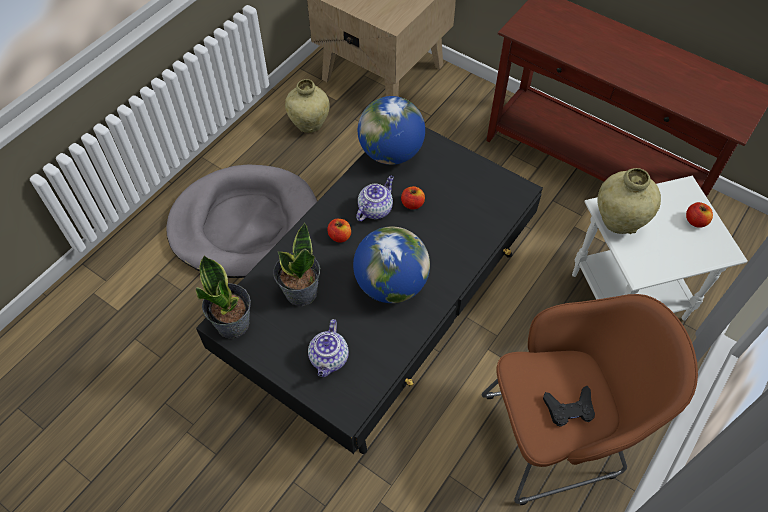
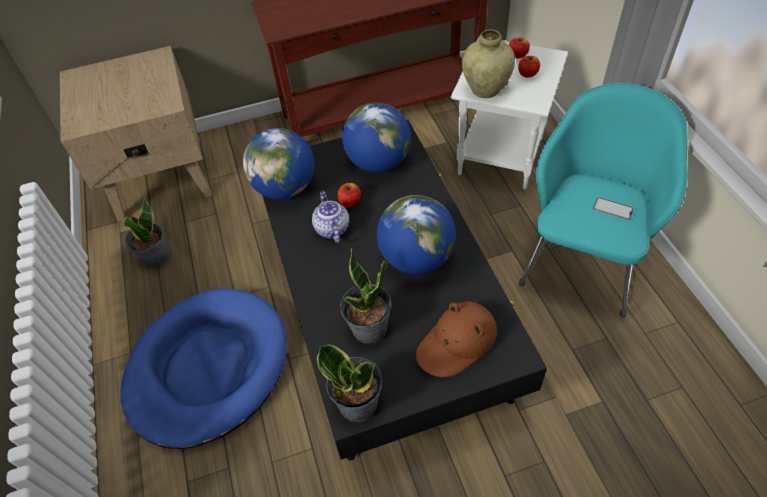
camera: 50 degrees left, 5 degrees down
(245, 225) = (208, 368): grey dog bed -> blue dog bed
(309, 125) = (155, 257): beige vase -> potted plant
(329, 359) = (456, 343): teapot -> brown hat
(340, 236) = (336, 268): apple -> apple (527, 74)
(472, 197) = (378, 162): none -> globe
(557, 435) = (582, 260): brown armchair -> turquoise armchair
(569, 408) = (613, 209): black game controller -> phone

